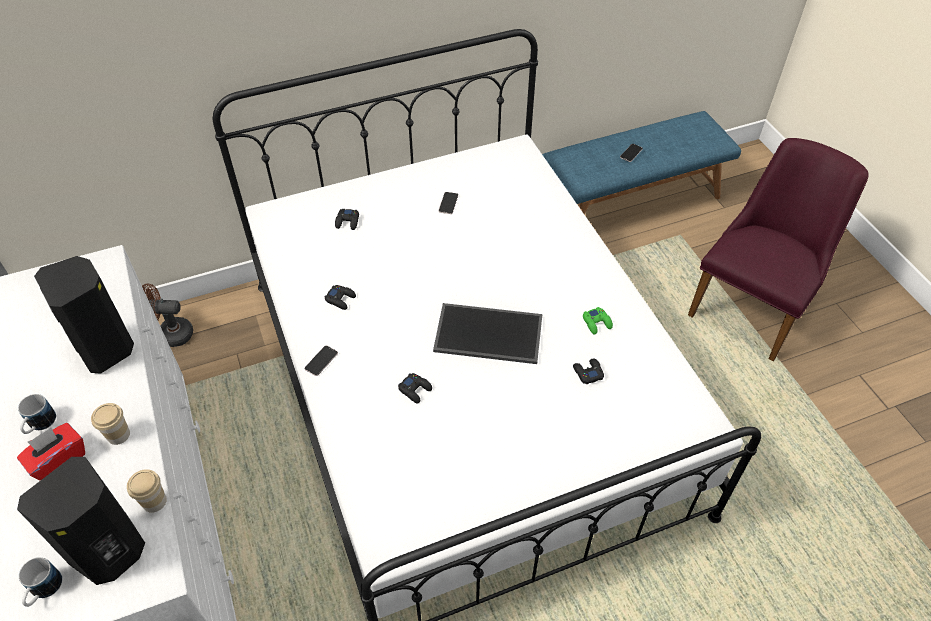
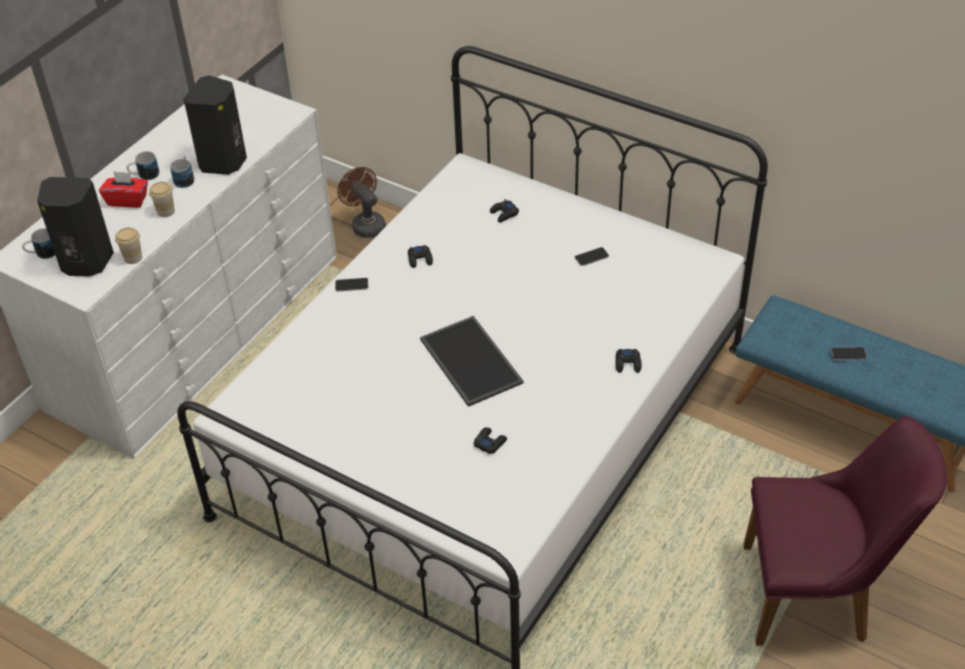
camera: 55 degrees right, 5 degrees down
(89, 392) = (185, 178): none -> mug
(415, 390) = (374, 350): black game controller -> black game controller (628, 363)
(597, 323) = (552, 421): green game controller -> none

